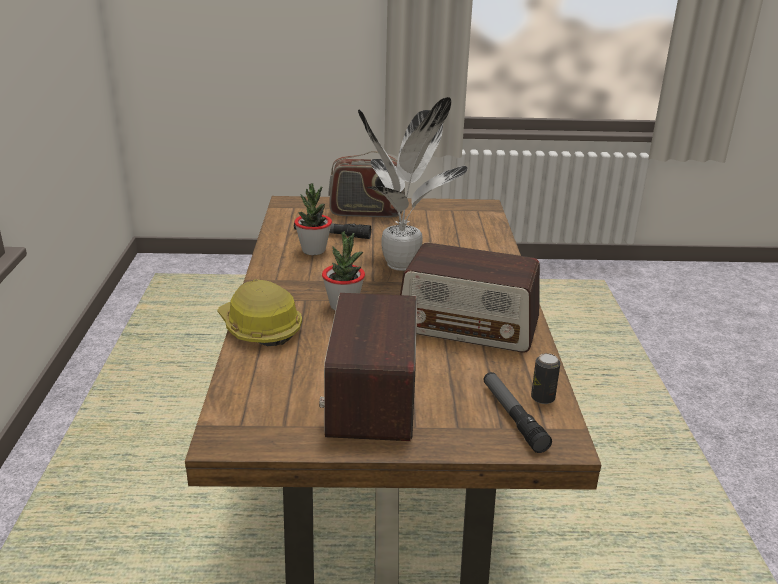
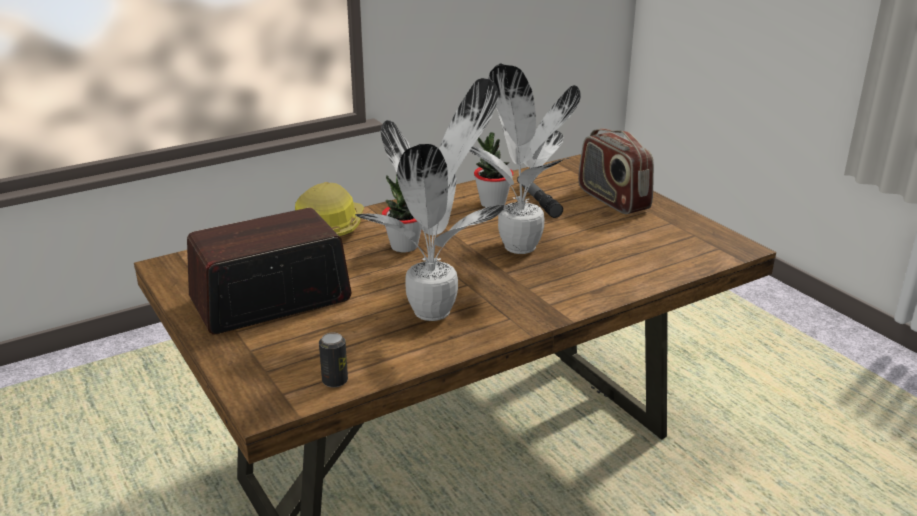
camera: 60 degrees right, 0 degrees up
(468, 325) = (436, 311): radio -> potted plant
(513, 417) = (288, 373): flashlight -> none

